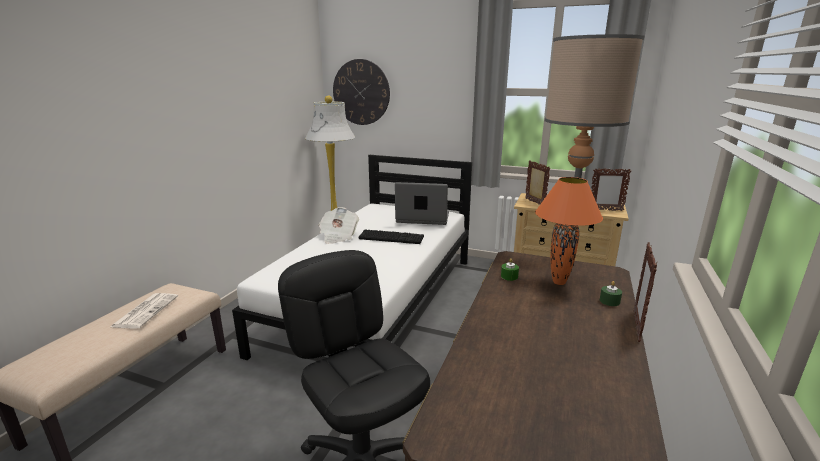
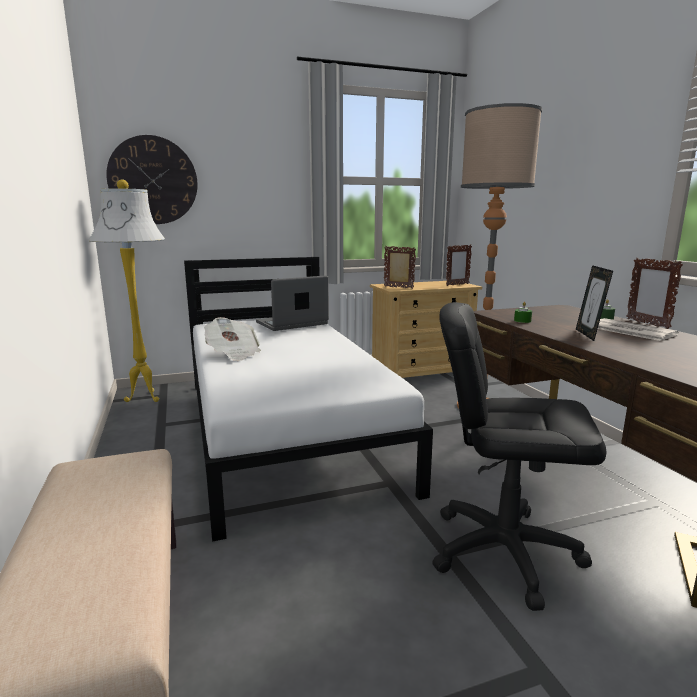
camera: 40 degrees left, 5 degrees down
(146, 311) = (108, 496): newspaper -> newspaper (629, 330)
(392, 237) = (298, 342): keyboard -> none
(518, 315) = (588, 335): none -> picture frame
(558, 282) = (556, 317): orange table lamp -> none

